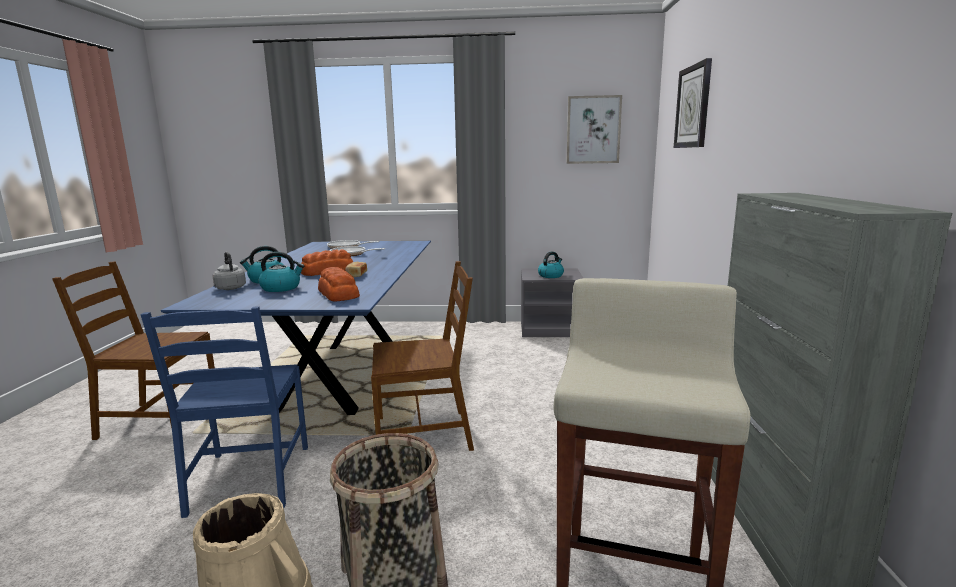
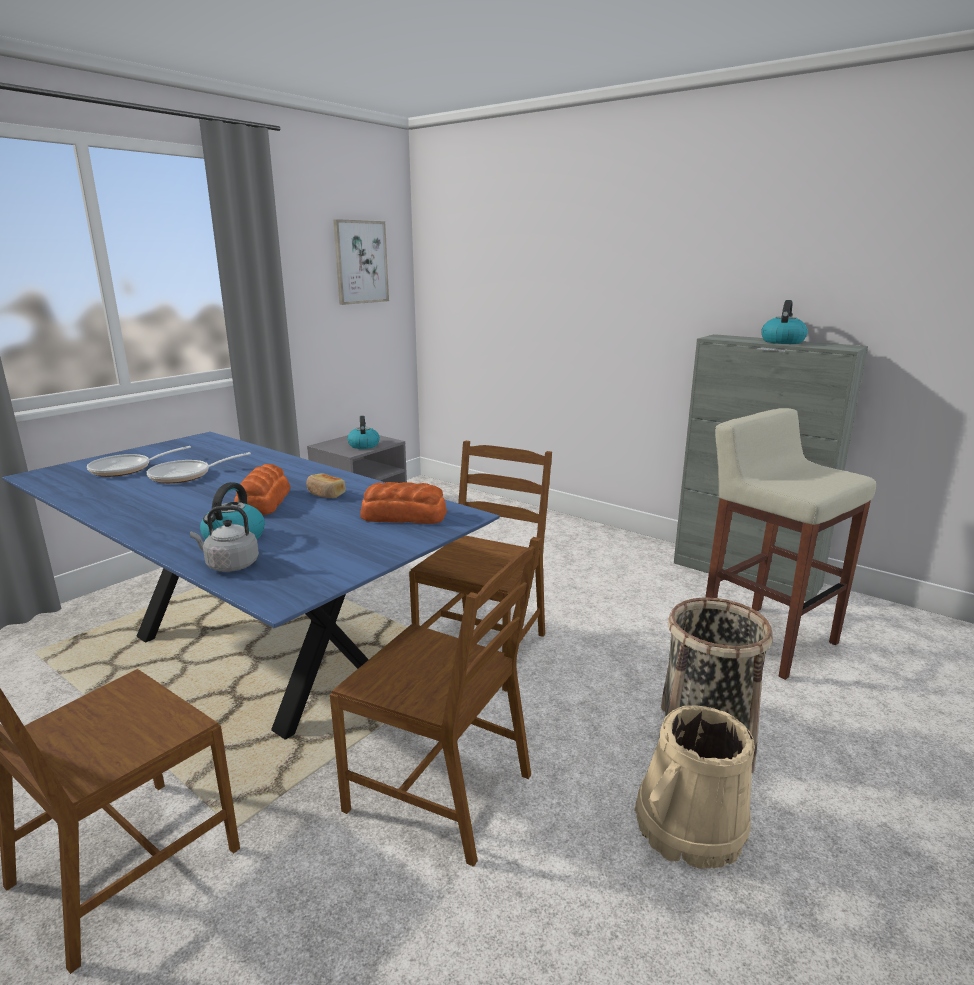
camera: 55 degrees left, 5 degrees up
(249, 479) = (442, 791): blue chair -> brown chair
(281, 288) = (306, 537): kettle -> kettle (782, 341)
(693, 107) = (507, 247): wall clock -> none

